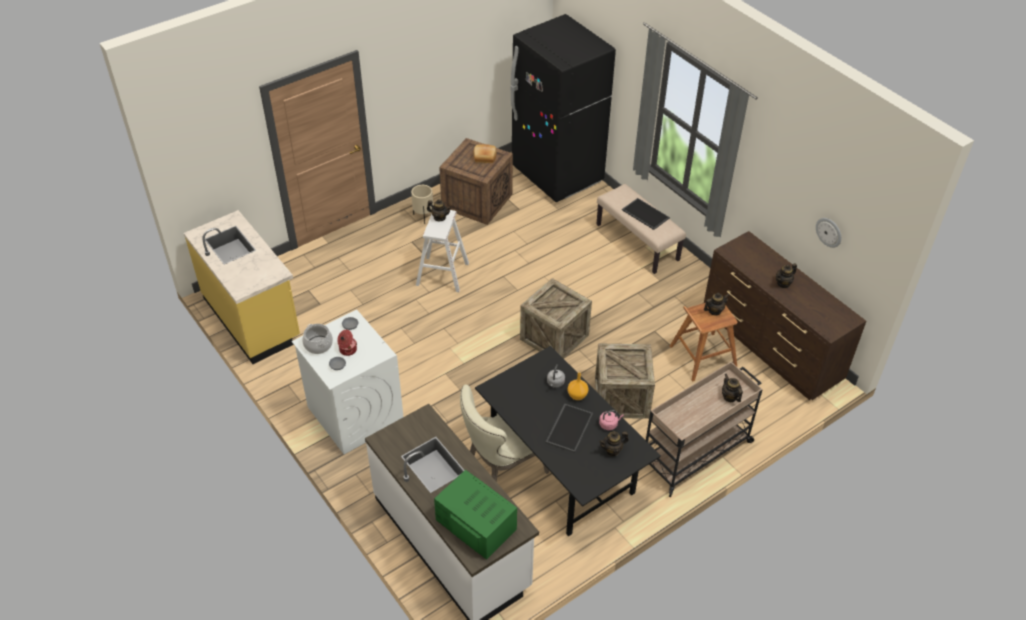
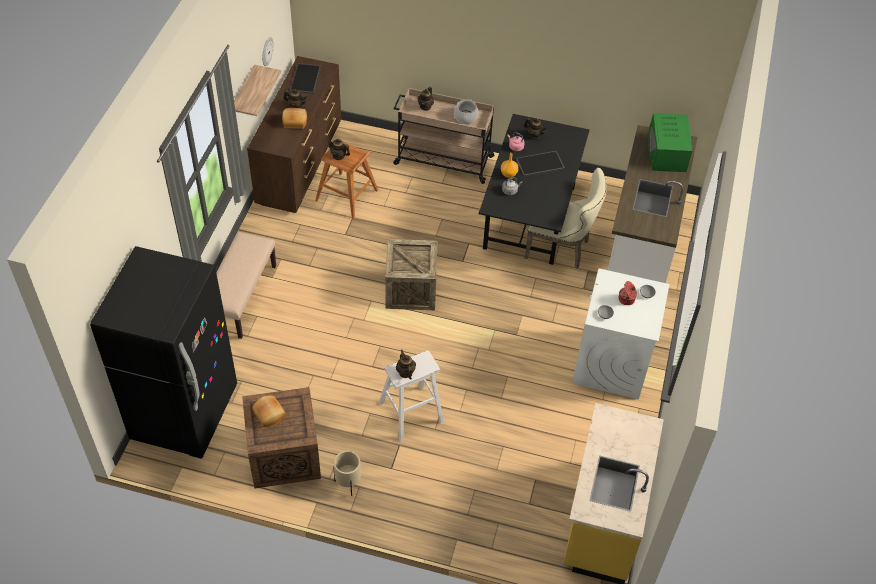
camera: 130 degrees left, 5 degrees up
(318, 345) = (643, 320): cooking pot -> cooking pot (466, 117)
(621, 397) = (433, 220): crate -> none
(644, 214) = (239, 264): tray -> tray (306, 79)
(762, 273) = (295, 121): none -> bread
(775, 195) = (243, 95): none -> shelf

